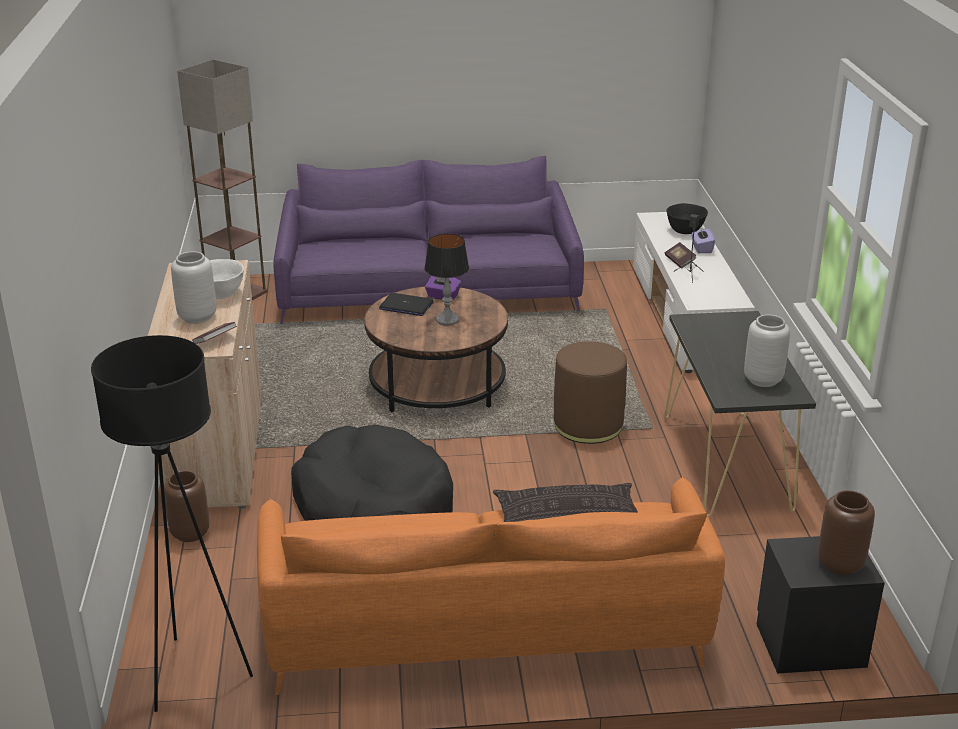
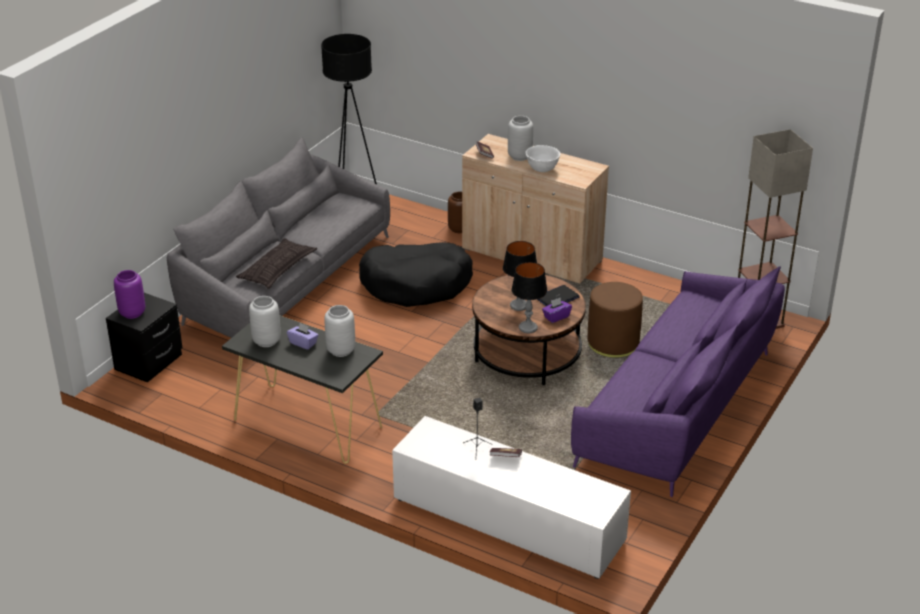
camera: 125 degrees right, 5 degrees up
(482, 303) = (528, 328): none -> table lamp
(486, 627) = (285, 281): orange sofa -> grey sofa
(588, 425) = (410, 391): brown ottoman -> brown ottoman (612, 343)
(685, 231) = (561, 496): black bowl -> none
(701, 248) = (517, 484): purple tissue box -> purple tissue box (303, 343)
(706, 334) = (340, 350): none -> grey vase
(839, 565) = (132, 313): brown vase -> purple vase

